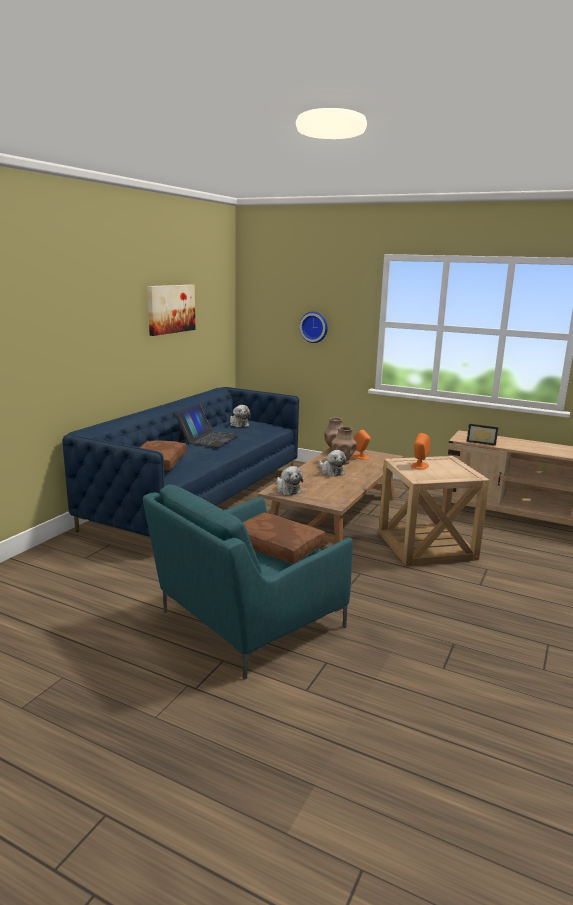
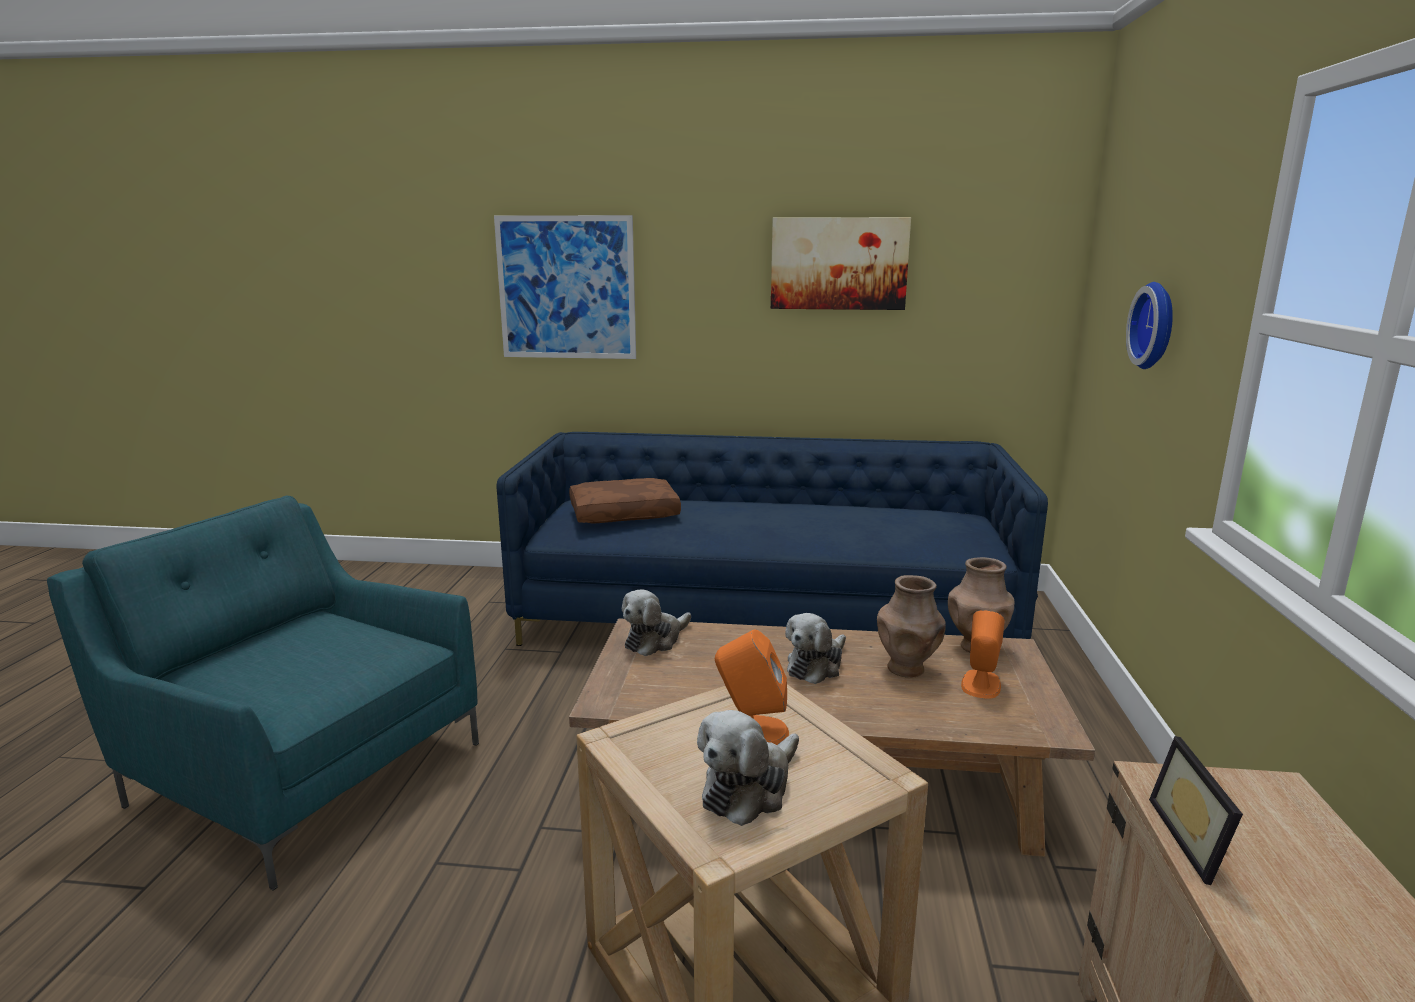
camera: 70 degrees right, 0 degrees up
(58, 336) = (566, 288): none -> picture
(208, 438) = (786, 514): laptop -> none
(238, 424) = (914, 517): plush toy -> plush toy (749, 788)
(275, 547) = (308, 668): brown pillow -> none

